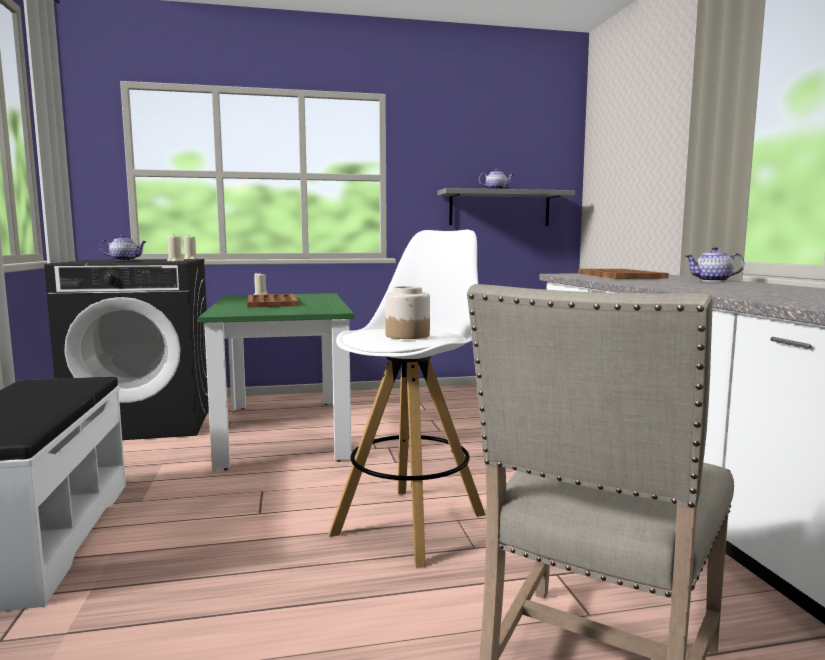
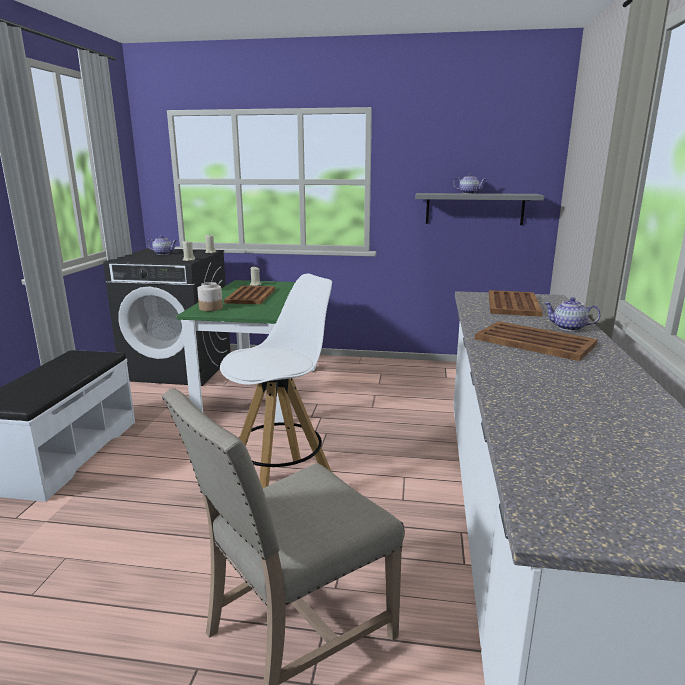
camera: 20 degrees right, 10 degrees up
(408, 335) = (263, 364): jar -> jar (211, 308)
(711, 285) = (535, 342): none -> brown tray

